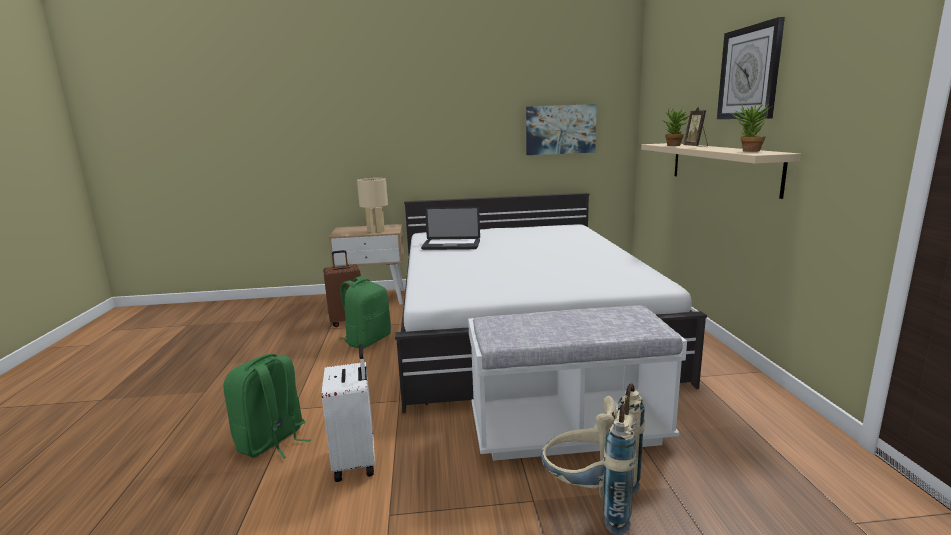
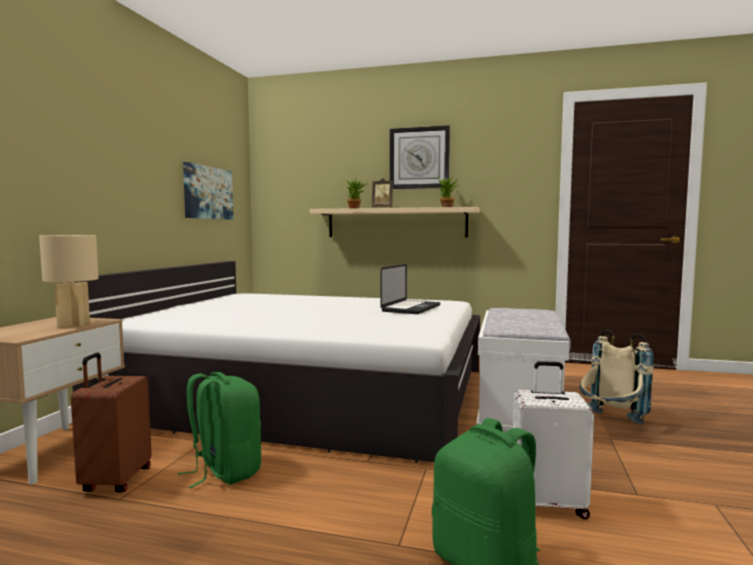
camera: 70 degrees left, 10 degrees down
(451, 245) = (222, 319): laptop -> laptop (411, 308)

